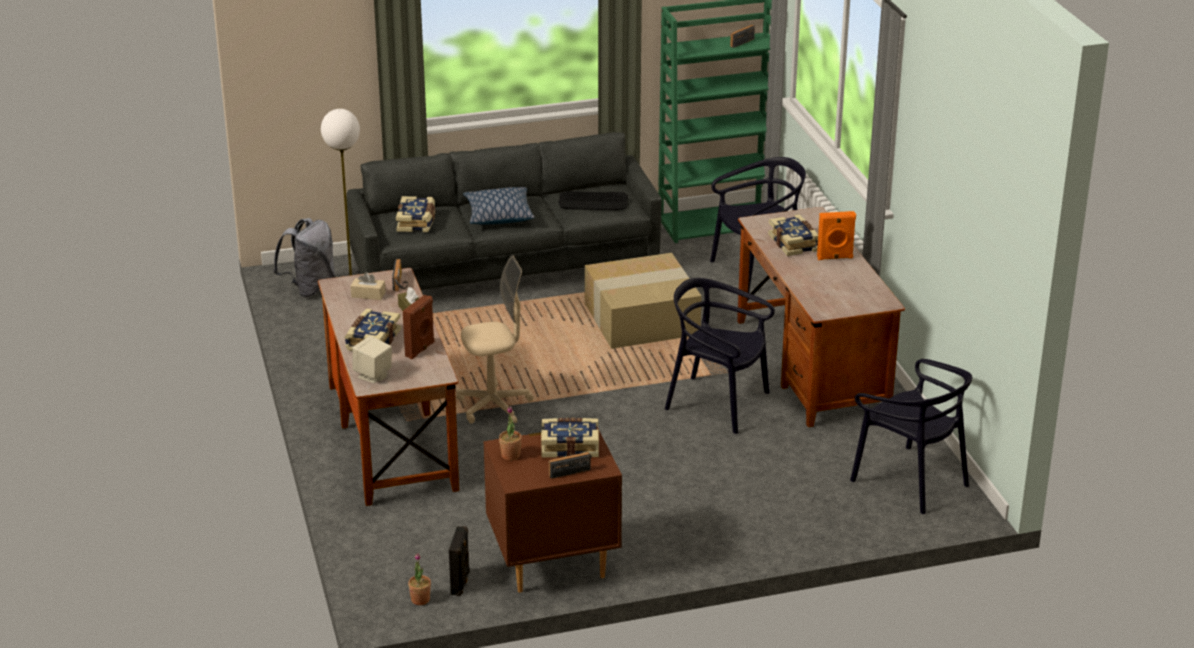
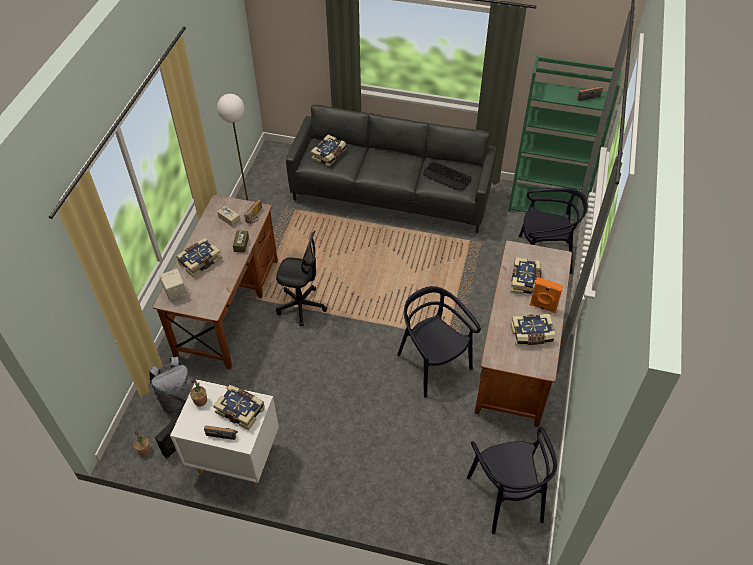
camera: 30 degrees right, 20 degrees up
(310, 288) = (274, 167): grey backpack -> grey backpack (178, 399)
(421, 350) = (219, 282): brown speaker -> none
(494, 406) = (301, 306): beige office chair -> black office chair
(498, 215) = (382, 166): pillow -> none
(553, 564) = (235, 459): brown nightstand -> white nightstand
(642, 318) = (441, 268): cardboard box -> none
(845, 282) = (531, 335): none -> book

